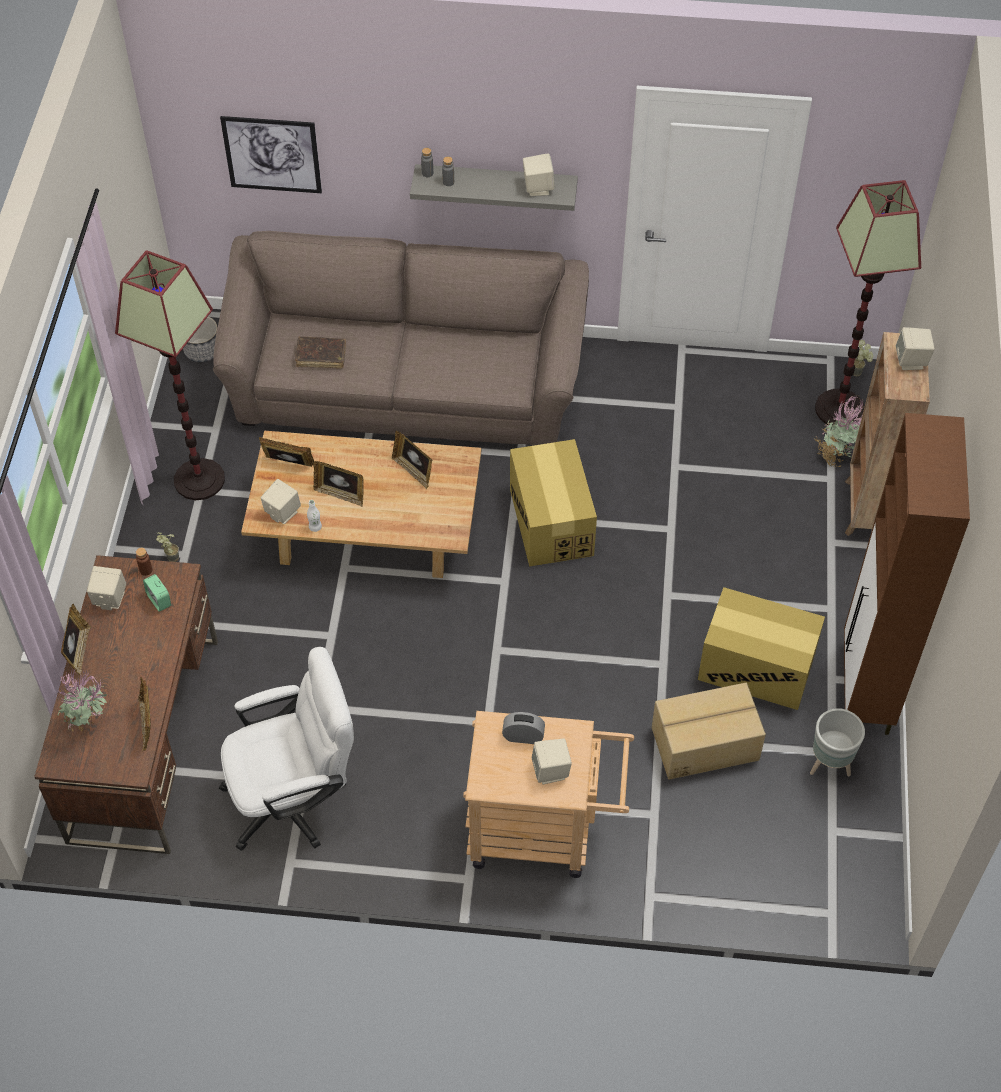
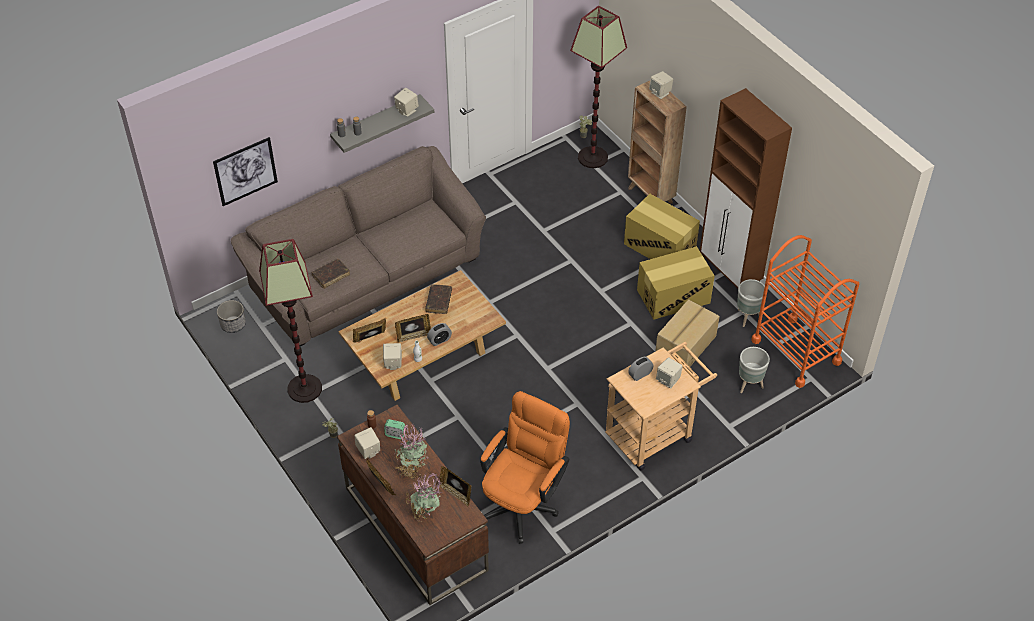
camera: 40 degrees left, 5 degrees down
(295, 799) = (523, 501): white office chair -> orange office chair
(364, 520) = (439, 340): none -> alarm clock
(413, 471) = (439, 301): picture frame -> brown book
(551, 521) = (510, 293): cardboard box -> cardboard box (659, 246)
(735, 860) = (749, 385): none -> grey planter
(836, 456) = (612, 180): potted plant -> potted plant (411, 469)
(850, 860) = (796, 351): none -> orange cart

